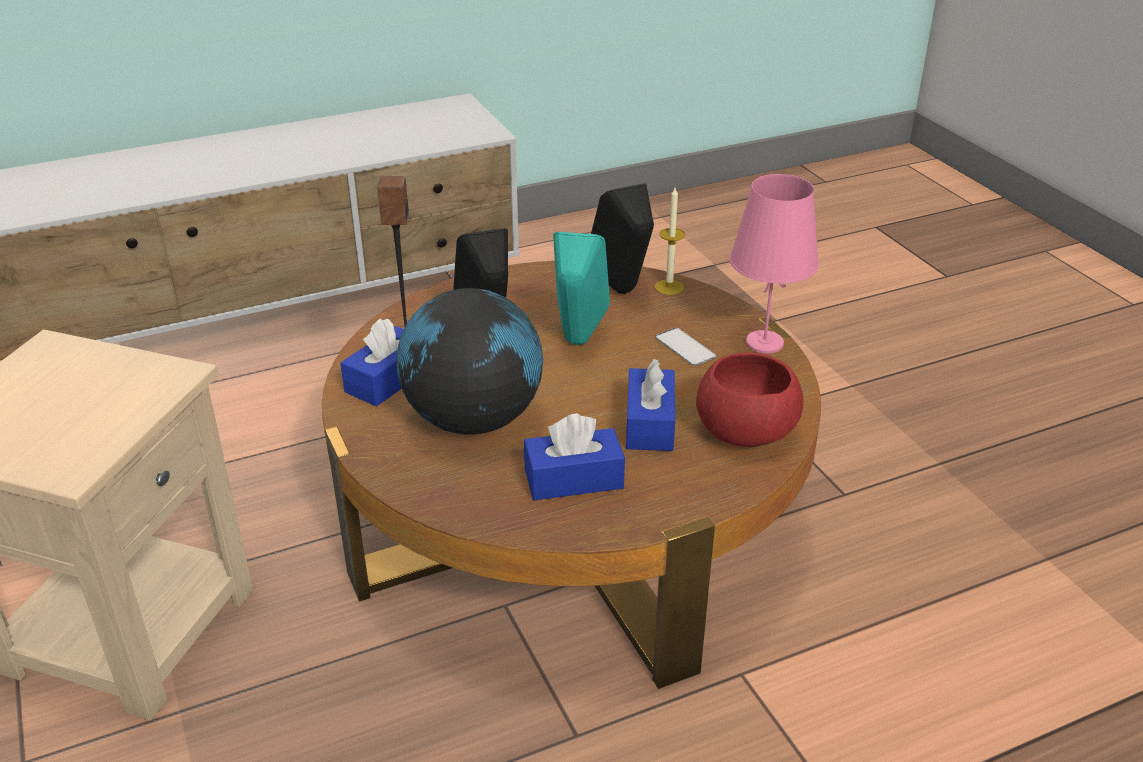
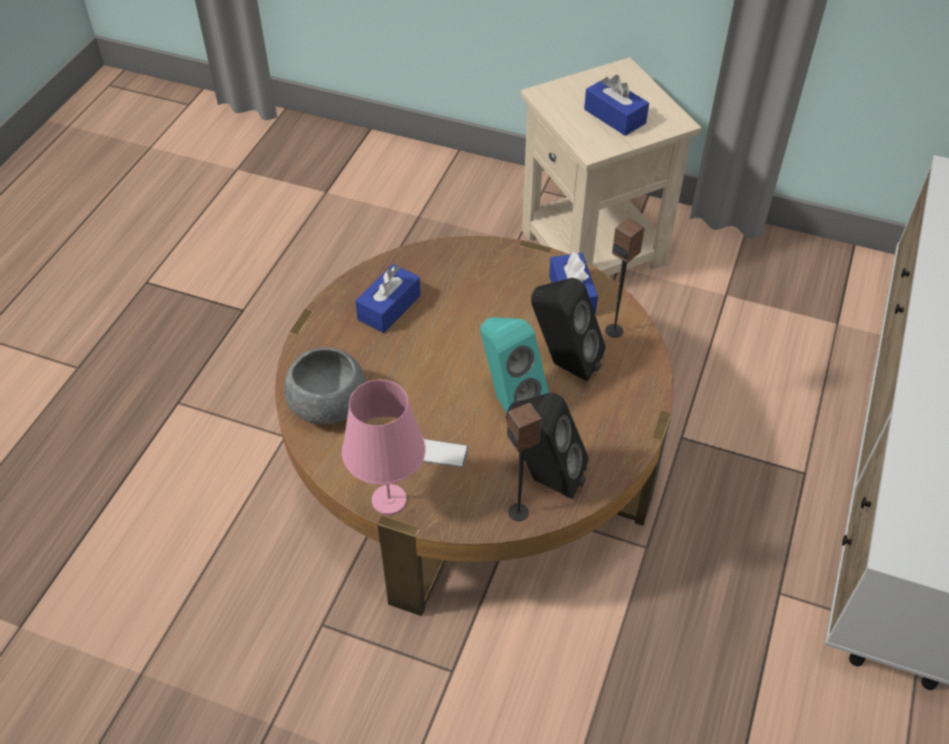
camera: 135 degrees right, 15 degrees up
(473, 420) = (488, 304): globe -> none
(649, 424) = (390, 371): blue tissue box -> blue tissue box (614, 116)
(669, 287) = (519, 512): candle -> speaker
(745, 431) = (328, 406): red bowl -> grey bowl

